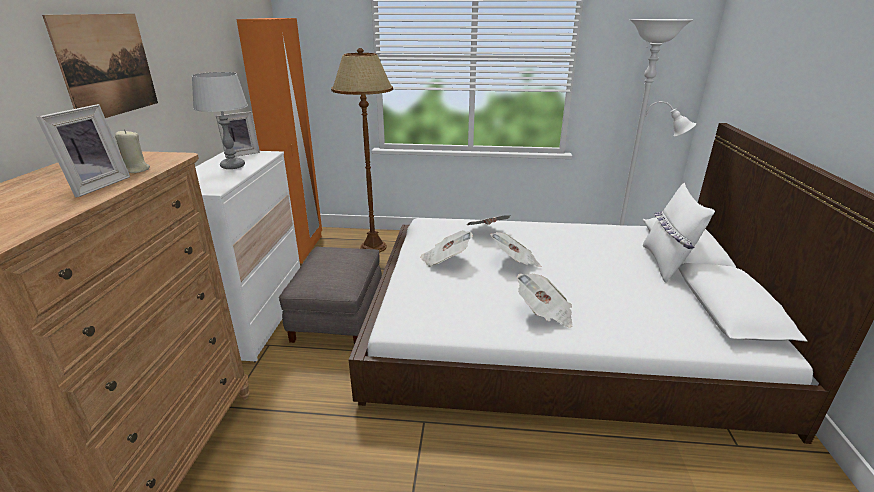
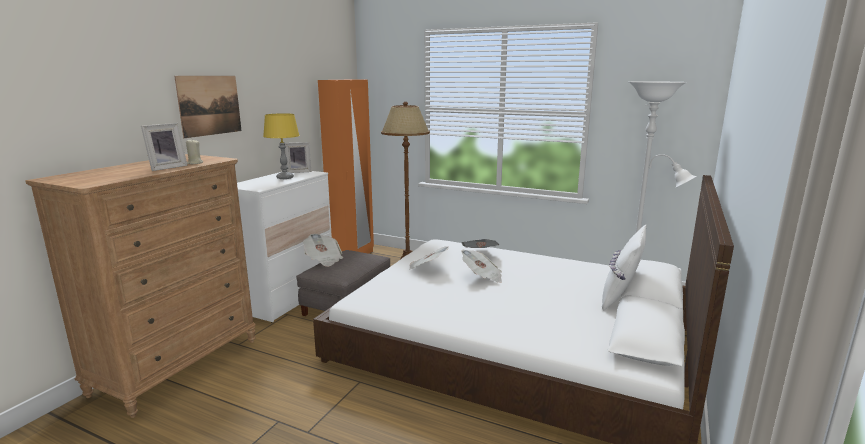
camera: 20 degrees right, 10 degrees down
(233, 166) = (285, 178): grey table lamp -> yellow table lamp
(544, 313) = (471, 312): newspaper -> newspaper (323, 260)

